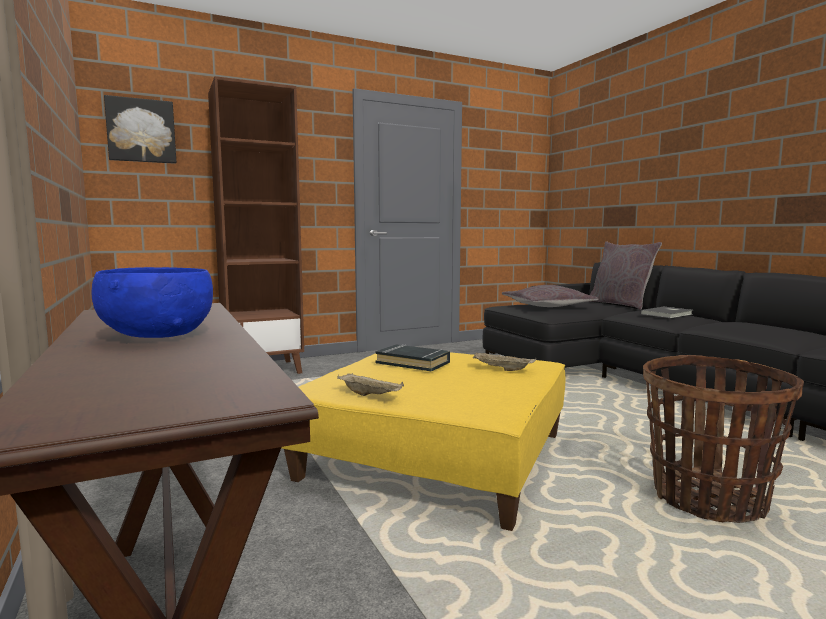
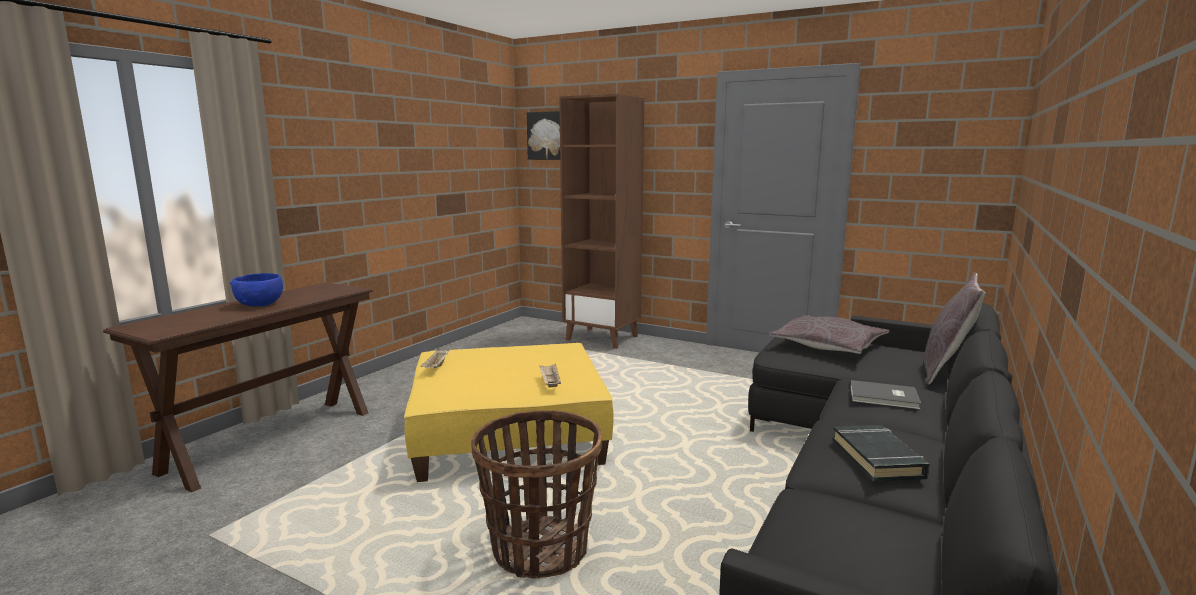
camera: 55 degrees right, 5 degrees up
(413, 363) = (528, 358): black book -> black book (878, 459)

